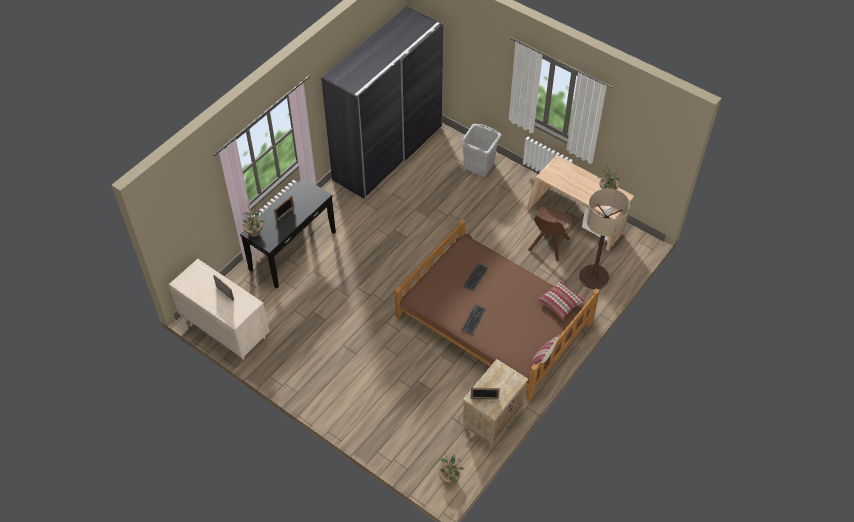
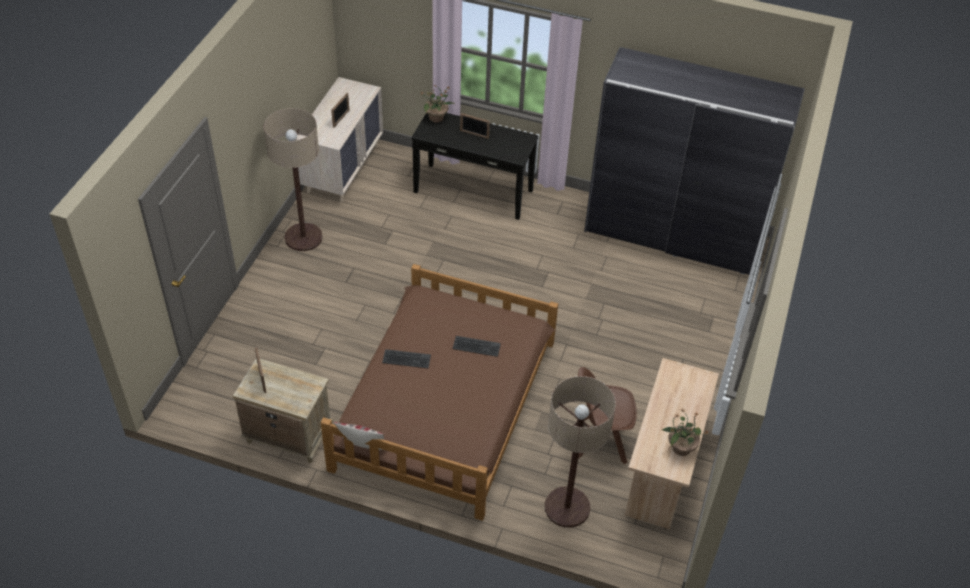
camera: 70 degrees right, 5 degrees down
(295, 372) = (303, 237): none -> floor lamp
(449, 477) = (193, 410): potted plant -> none
(479, 165) = (705, 332): grey laundry basket -> none
(561, 303) = (470, 450): pillow -> none

